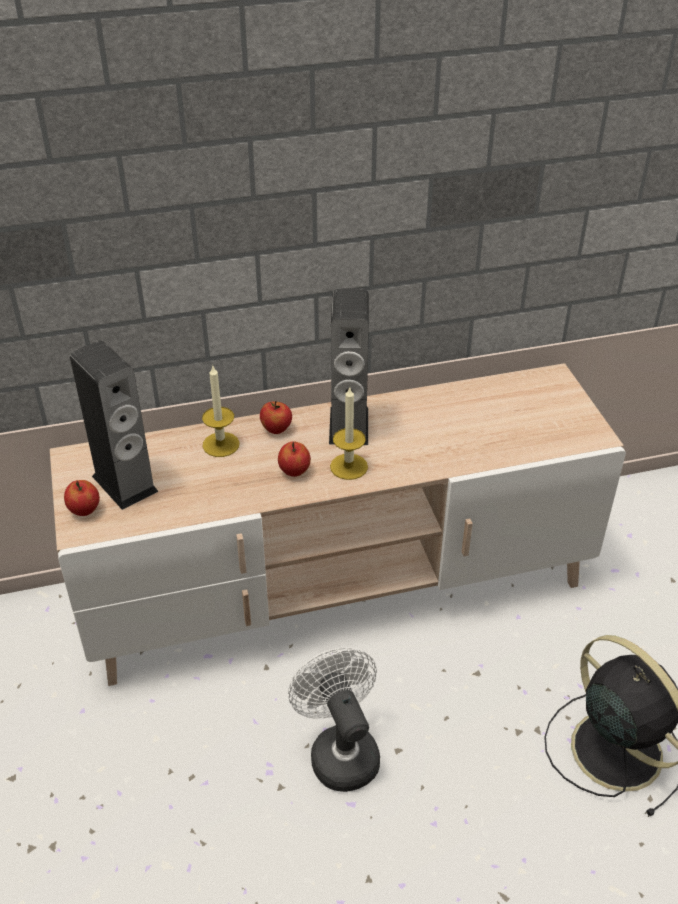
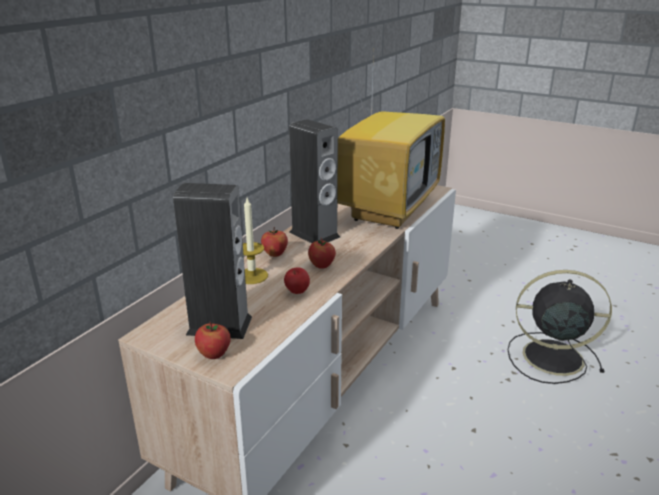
camera: 45 degrees left, 15 degrees down
(227, 489) = (297, 293): none -> apple
(340, 751) = (448, 454): white fan -> none
(349, 466) = (348, 249): candle -> none
(483, 434) = (388, 209): none -> television

